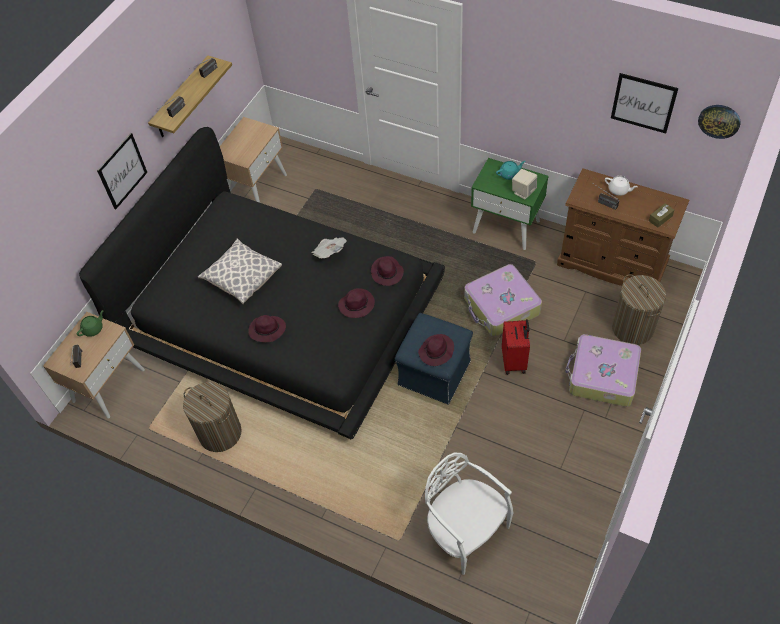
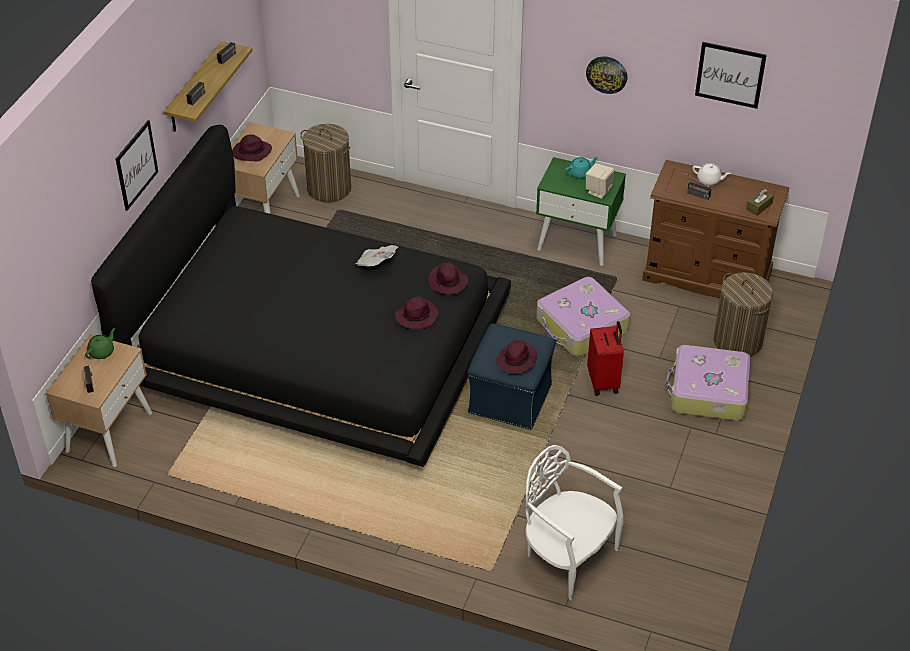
camera: 10 degrees left, 10 degrees down
(220, 433) = (257, 474): laundry basket -> laundry basket (329, 188)
(242, 278) = (274, 294): pillow -> none
(266, 330) = (312, 346): purple hat -> purple hat (251, 153)
(719, 121) = (813, 89): wall clock -> wall clock (607, 74)

